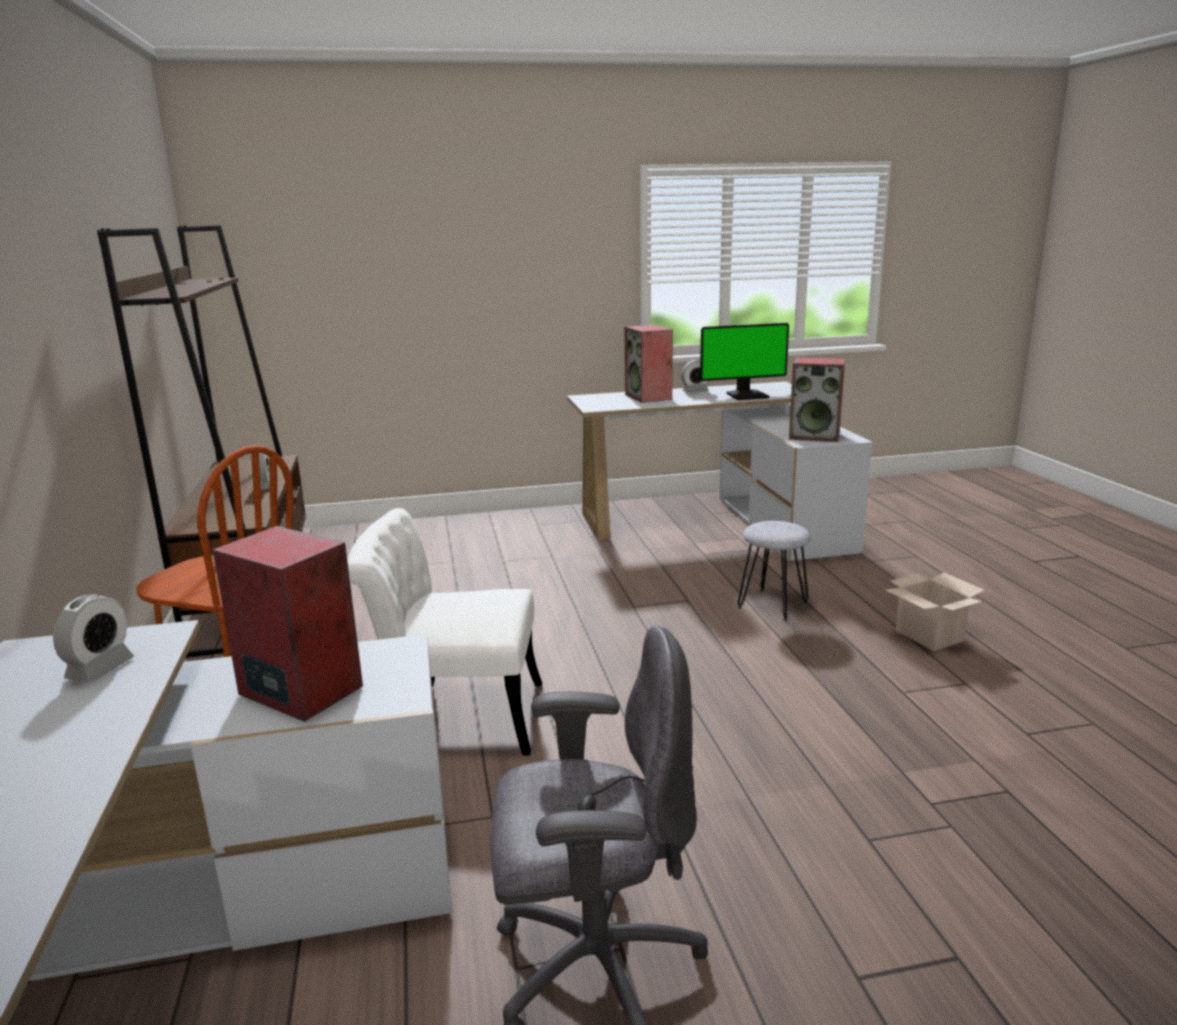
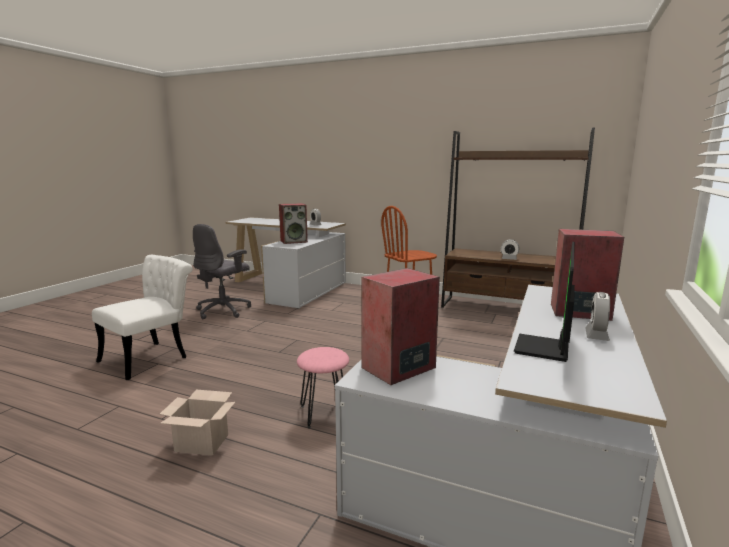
camera: 125 degrees right, 5 degrees down
(455, 717) = (344, 319): white chair -> white chair (152, 357)
(772, 604) = (324, 413): grey stool -> pink stool

